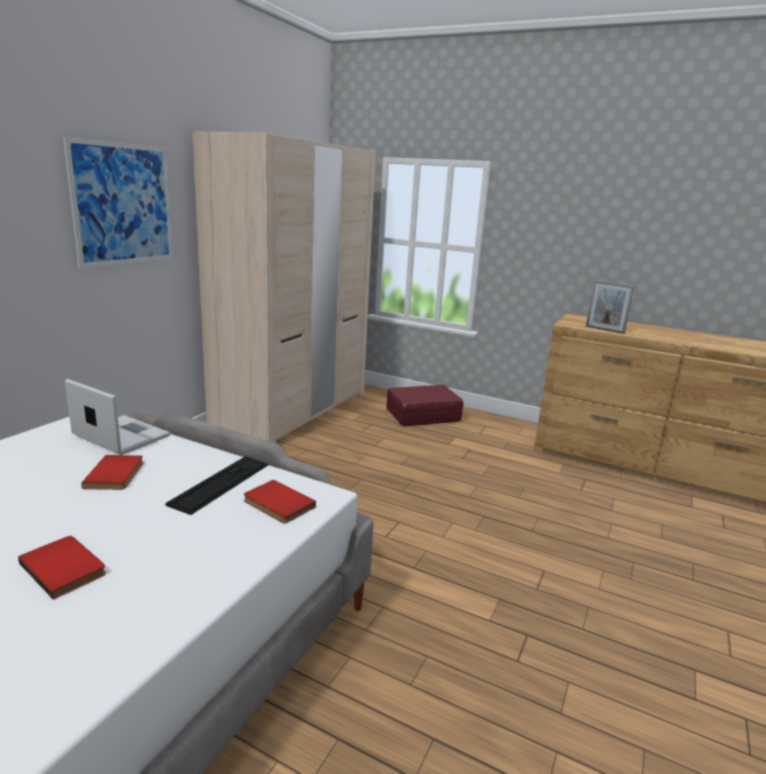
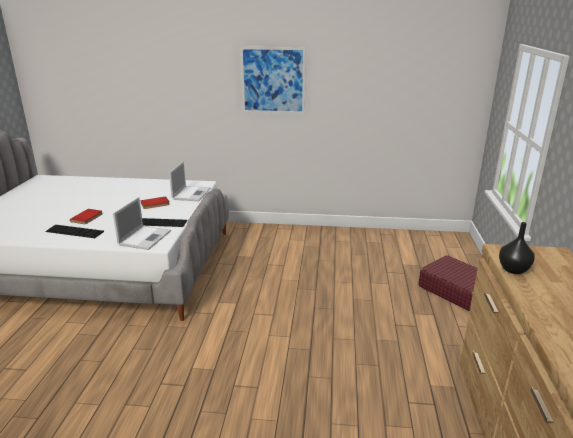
camera: 70 degrees right, 5 degrees up
(135, 594) = (74, 231): none -> keyboard
(277, 504) = (145, 237): red book -> laptop
(293, 411) = (385, 240): beige wardrobe -> none
(604, 329) = (514, 270): picture frame -> black vase

